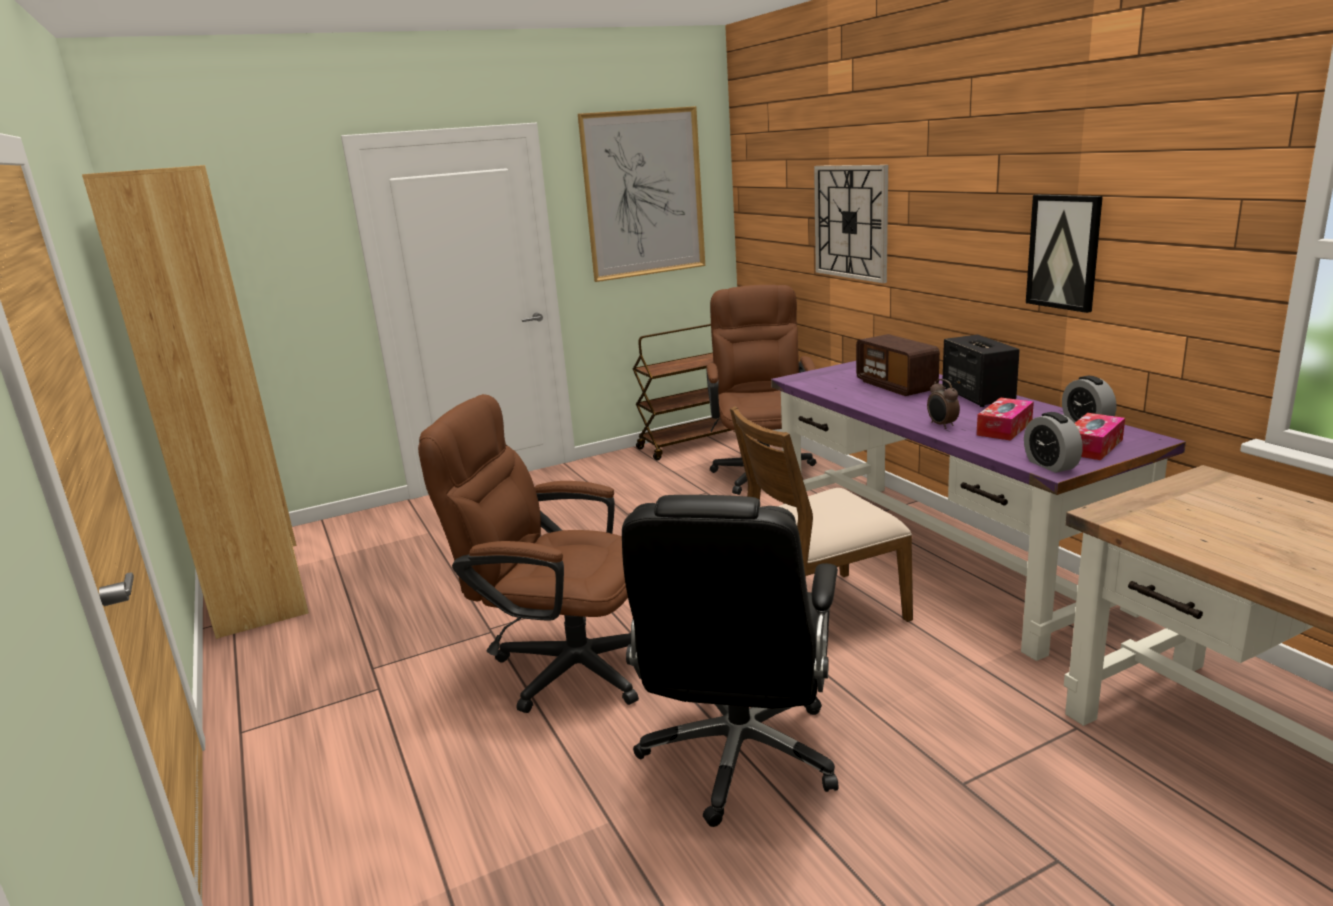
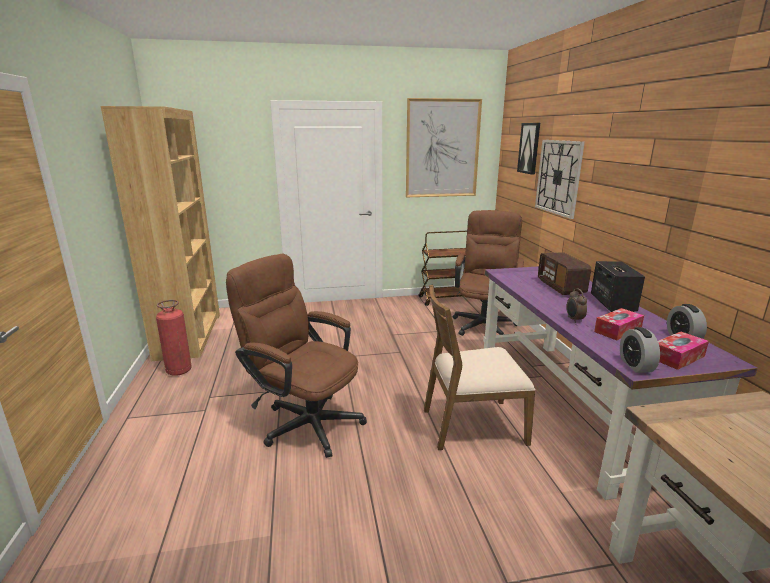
camera: 15 degrees right, 0 degrees up
(283, 642) = (179, 371): none -> fire extinguisher
(739, 756) = (370, 513): black office chair -> none
(1064, 252) = (688, 212): picture -> picture (529, 148)

